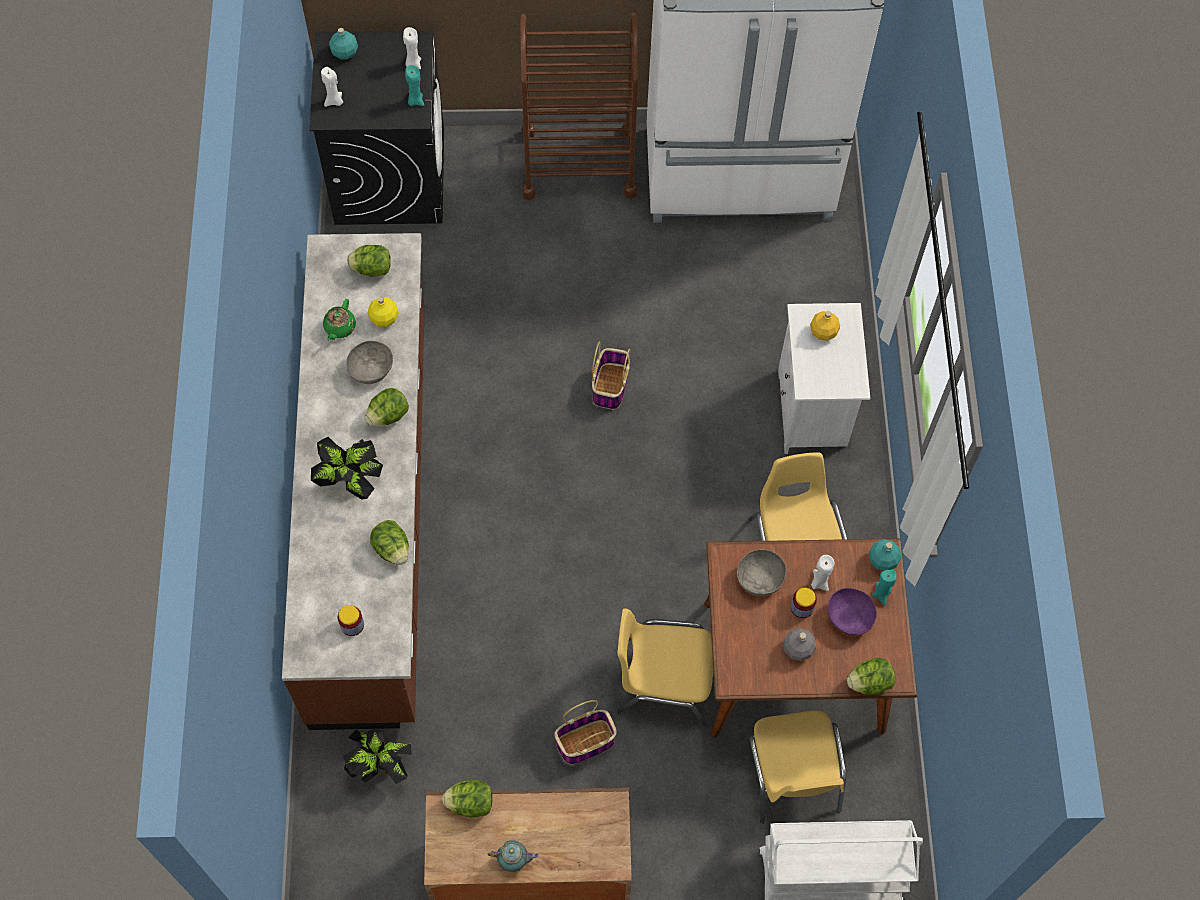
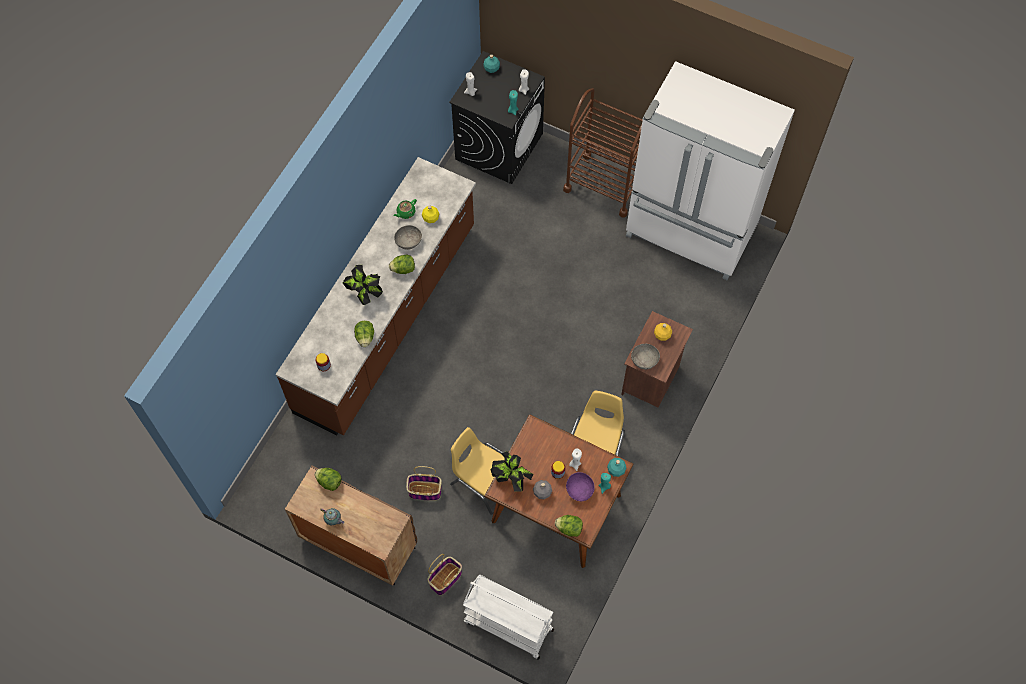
camera: 30 degrees right, 0 degrees up
(372, 269) = (439, 190): lettuce -> none
(379, 766) = (316, 449): potted plant -> potted plant (510, 478)
(610, 385) = (549, 313): basket -> basket (445, 578)
(759, 578) = (545, 446): grey bowl -> grey bowl (644, 360)
(792, 775) = (521, 563): yellow chair -> none
(813, 411) = (651, 379): white nightstand -> brown nightstand

